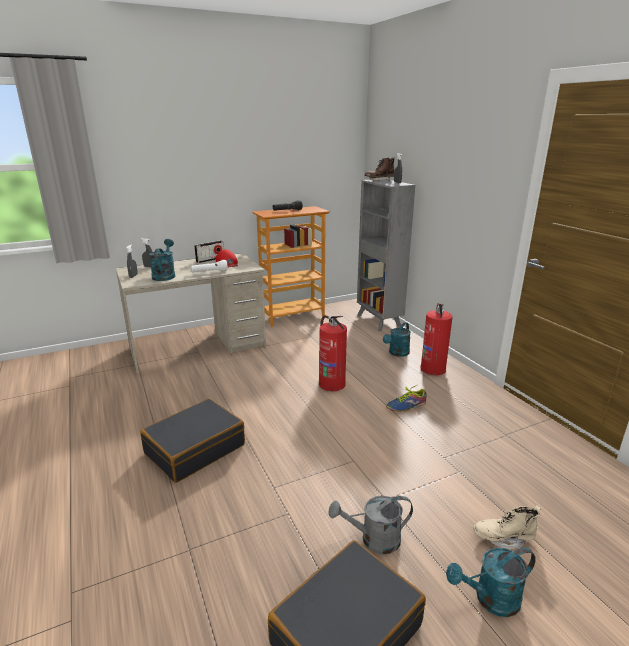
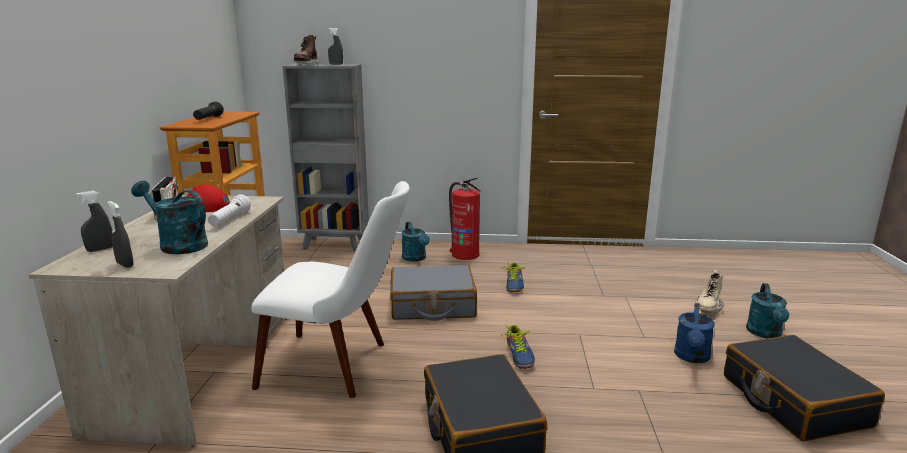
camera: 60 degrees left, 5 degrees down
(229, 381) = (340, 365): none -> white chair
(294, 440) = (519, 355): none -> shoe
(331, 384) = (432, 305): fire extinguisher -> grey suitcase
(373, 540) = (692, 357): grey watering can -> blue watering can

